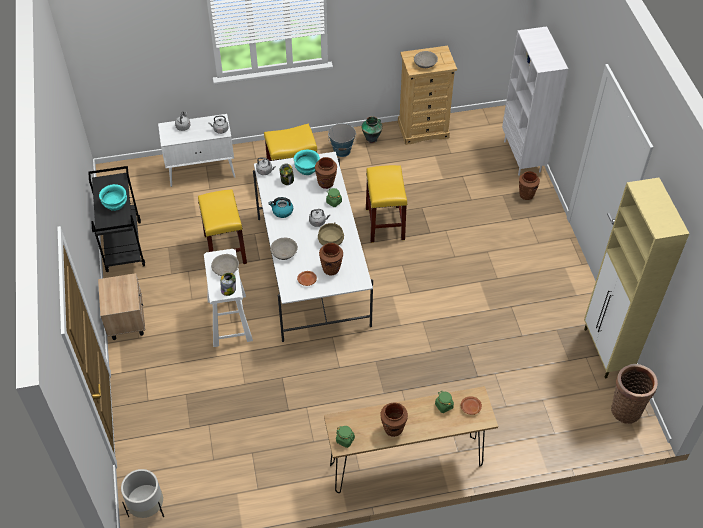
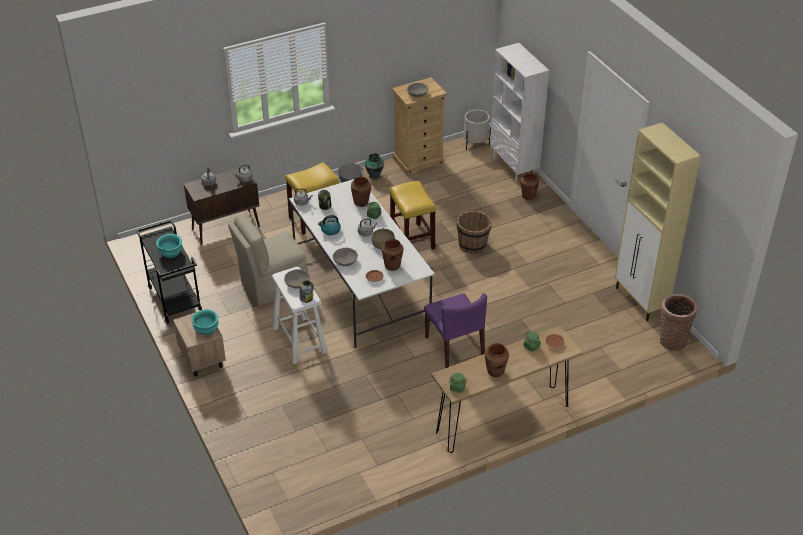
camera: 15 degrees left, 10 degrees down
(147, 507) = (281, 501): white planter -> white planter (475, 144)
(202, 172) = (226, 227): white cabinet -> brown cabinet
(224, 249) = (272, 285): yellow stool -> beige chair
(307, 168) = (339, 194): turquoise bowl -> turquoise bowl (206, 328)
(386, 364) = (455, 347): none -> purple chair
(446, 243) = (472, 245): none -> brown bucket

